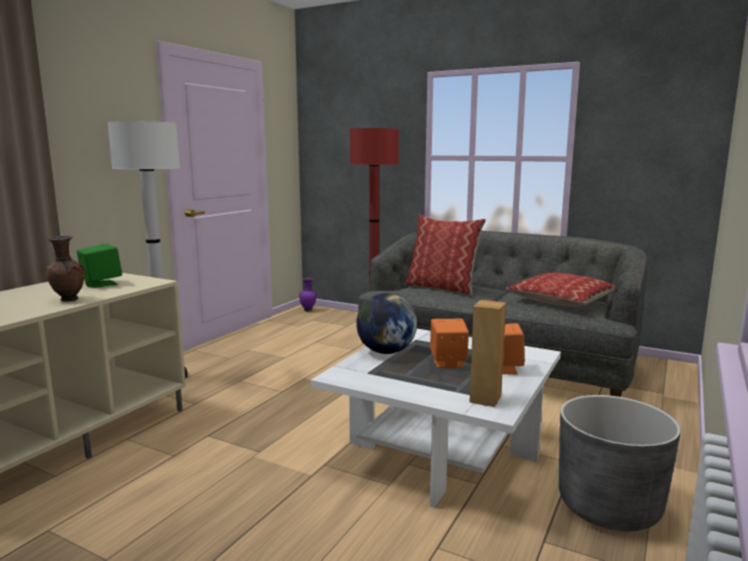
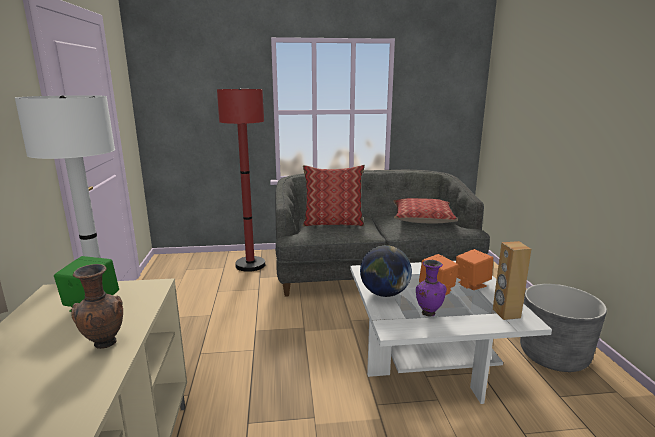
camera: 35 degrees left, 5 degrees up
(308, 310) = (168, 260): purple vase -> purple vase (428, 313)

